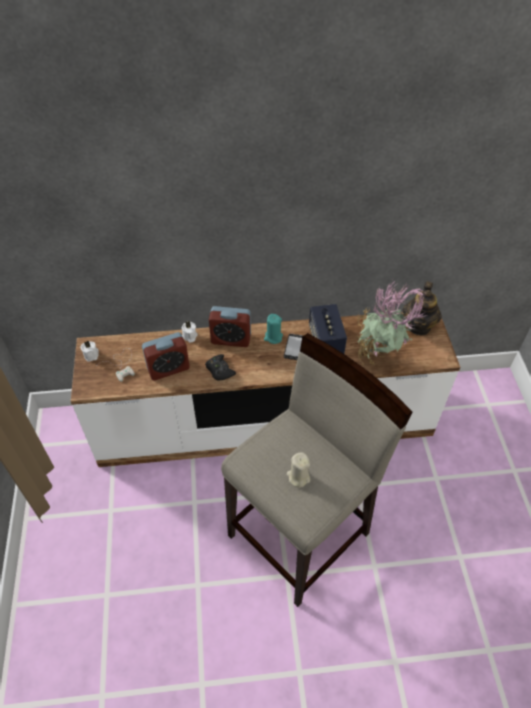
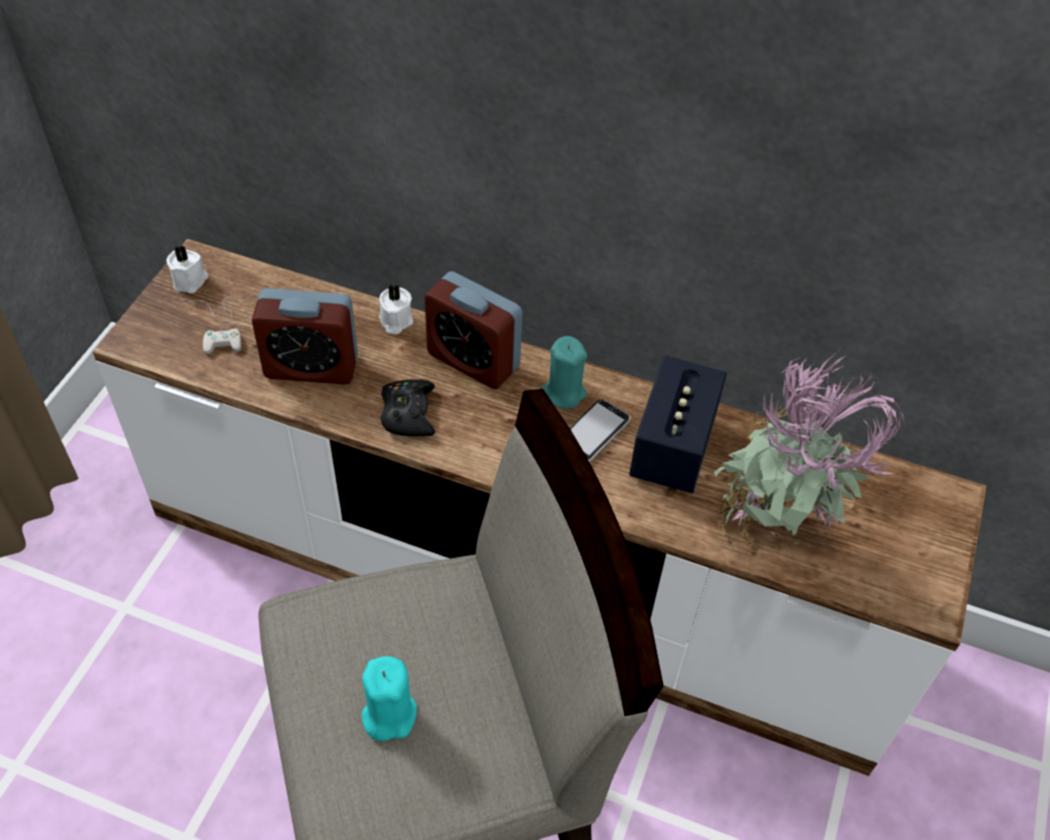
camera: 25 degrees right, 0 degrees up
(298, 477) = (389, 714): beige candle -> turquoise candle
(418, 325) = (913, 504): teapot -> none

